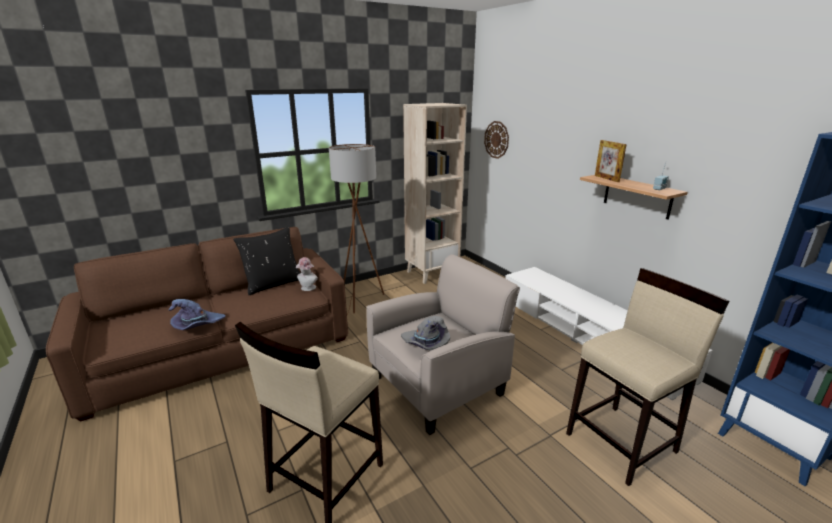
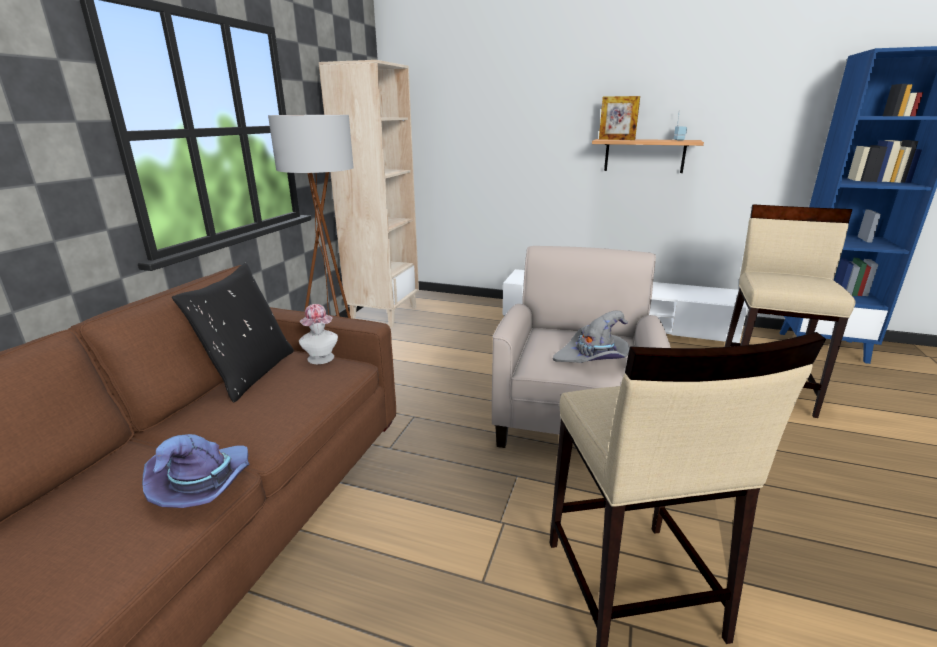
camera: 40 degrees left, 0 degrees up
(496, 139) = (432, 119): wall clock -> none

